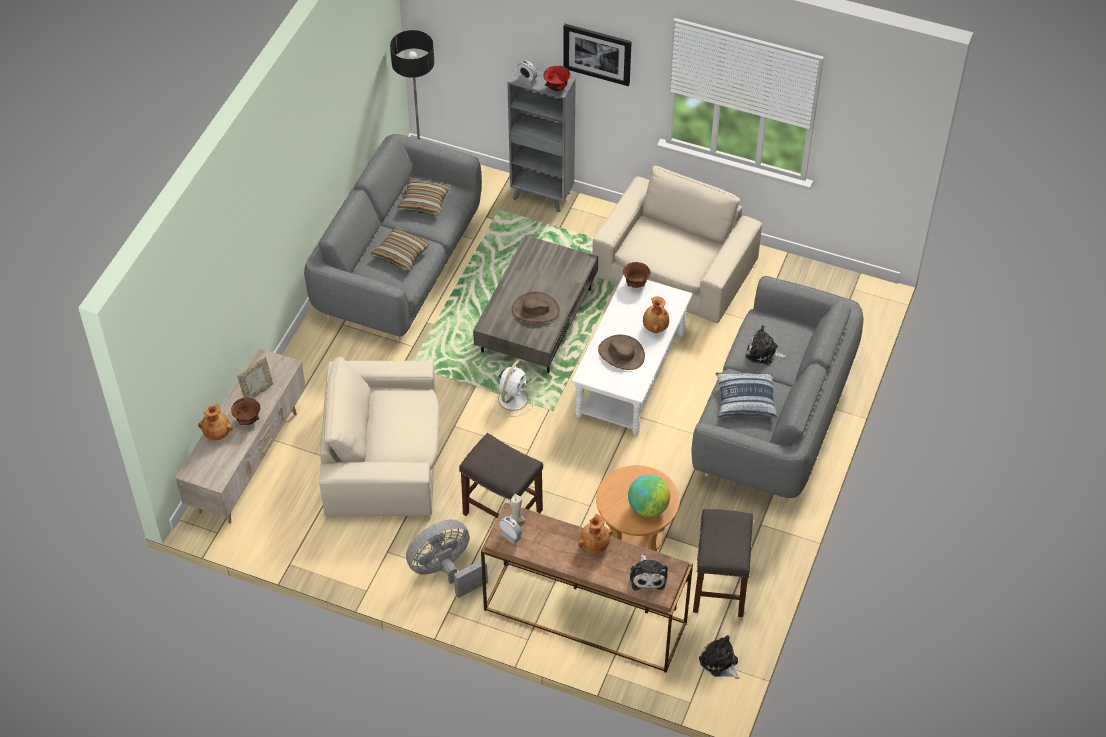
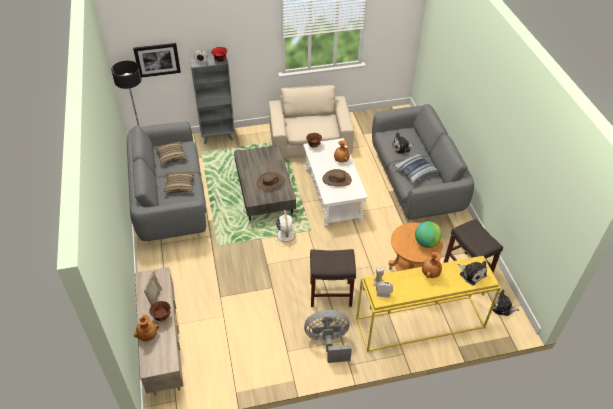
camera: 35 degrees left, 5 degrees down
(383, 455) = (241, 299): beige armchair -> none
(446, 571) = (328, 342): grey fan -> grey fan turned 60 degrees clockwise
(583, 617) = (419, 324): brown console table -> yellow console table
(597, 53) = (236, 31): picture -> picture (157, 59)

